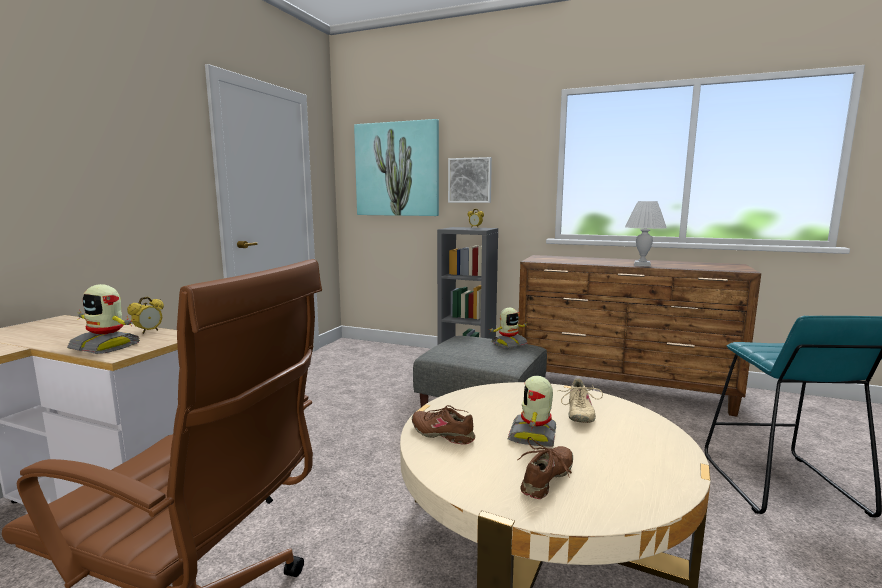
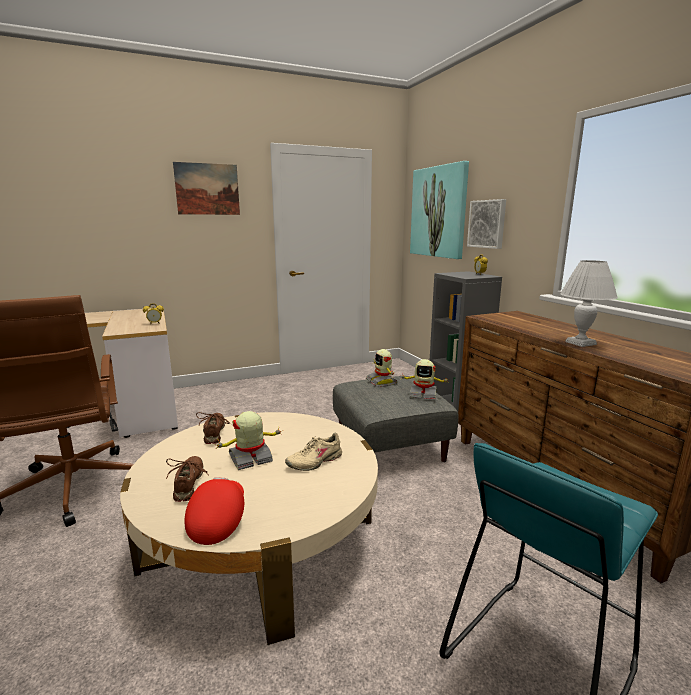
camera: 45 degrees right, 5 degrees up
(106, 346) = (123, 327): toy robot -> toy robot (382, 382)
(127, 117) = (207, 189): none -> picture
(547, 479) = (189, 484): brown shoe -> brown shoe turned 90 degrees counterclockwise
(642, 485) = (217, 520): none -> red cap

